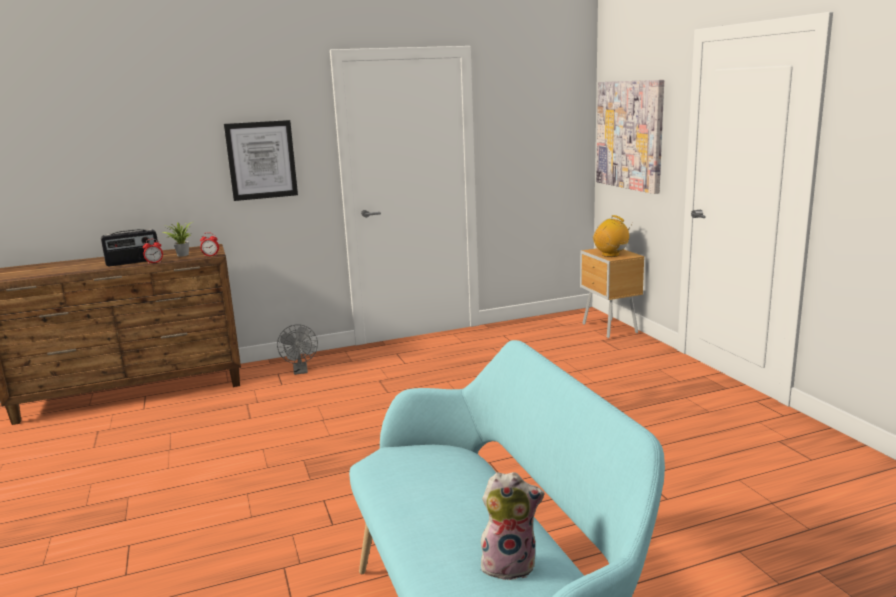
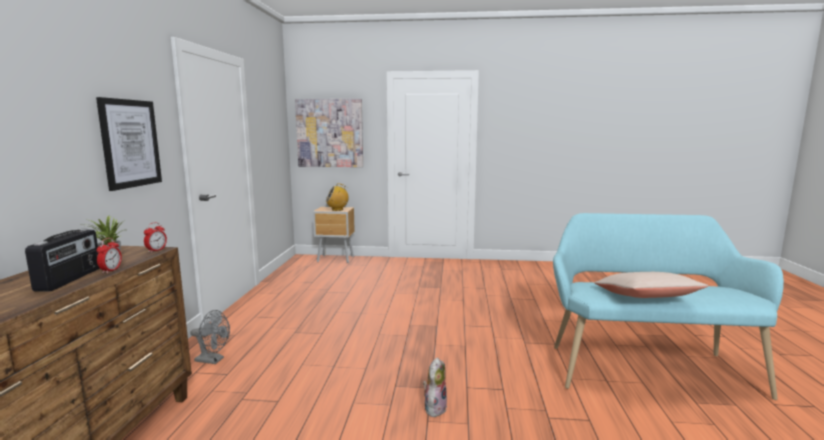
camera: 65 degrees left, 5 degrees down
(397, 501) = (645, 298): none -> beige pillow
(510, 564) = (705, 289): plush toy -> plush toy (434, 407)

